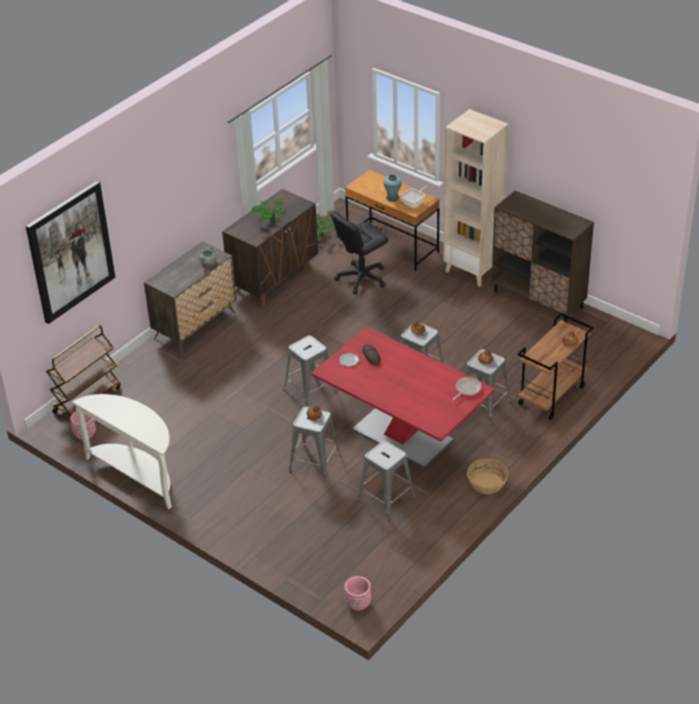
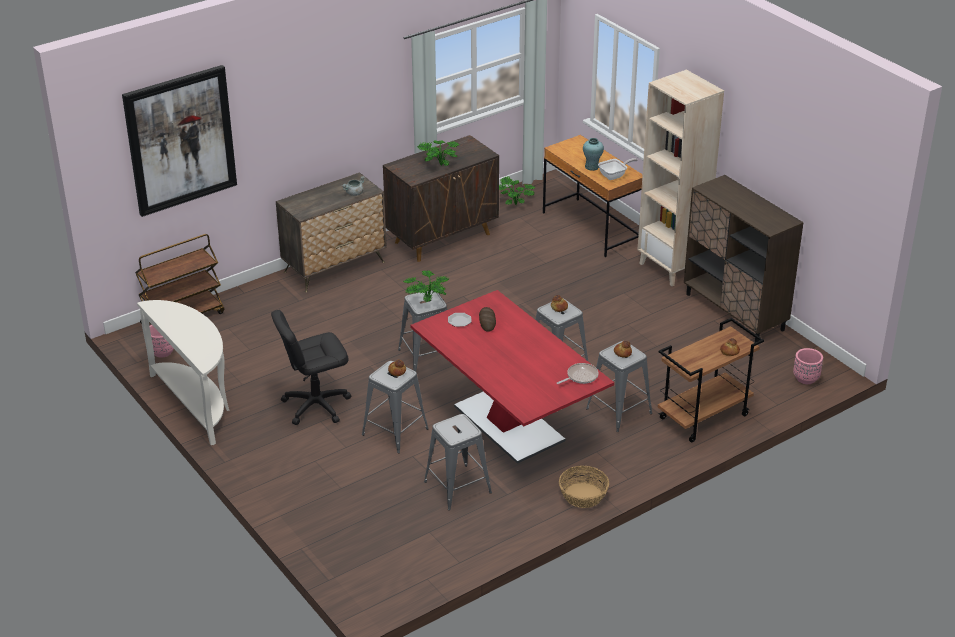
camera: 15 degrees right, 5 degrees down
(308, 347) = (426, 301): none -> potted plant
(358, 604) = (370, 593): pink planter -> pink planter (805, 378)
(361, 278) = (540, 253): black office chair -> black office chair (316, 405)

